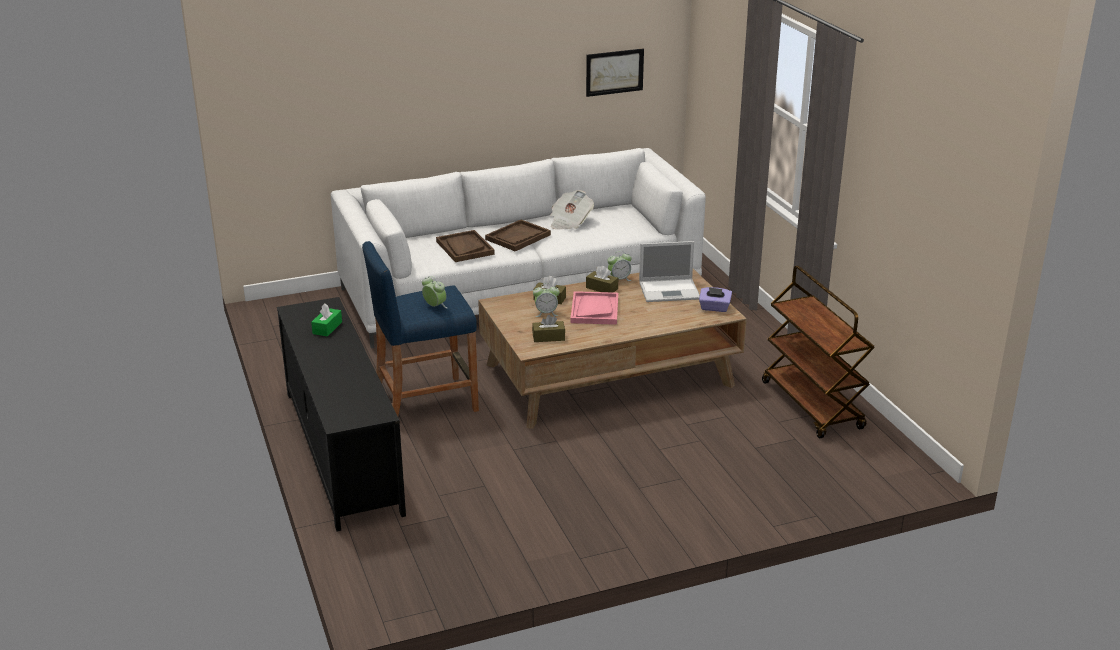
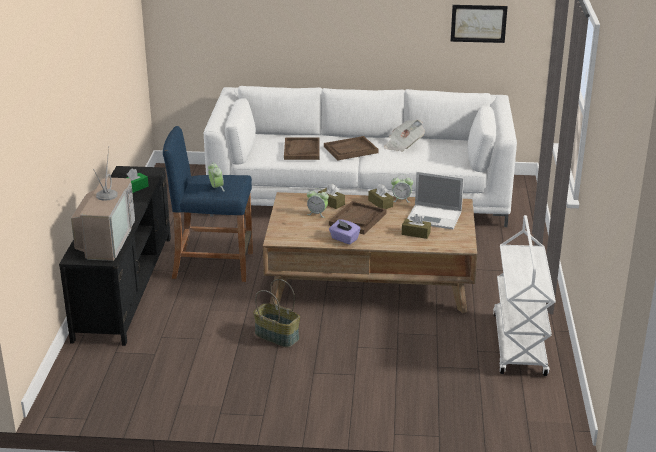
camera: 25 degrees right, 0 degrees up
(354, 393) = (105, 239): none -> television
(548, 337) = (300, 232): brown tissue box -> brown tissue box (416, 233)
(567, 460) = (277, 336): none -> basket
(594, 310) = (357, 219): pink tray -> brown tray
(714, 308) = (457, 239): purple tissue box -> purple tissue box (344, 239)
(812, 406) = (519, 345): brown cart -> white cart

